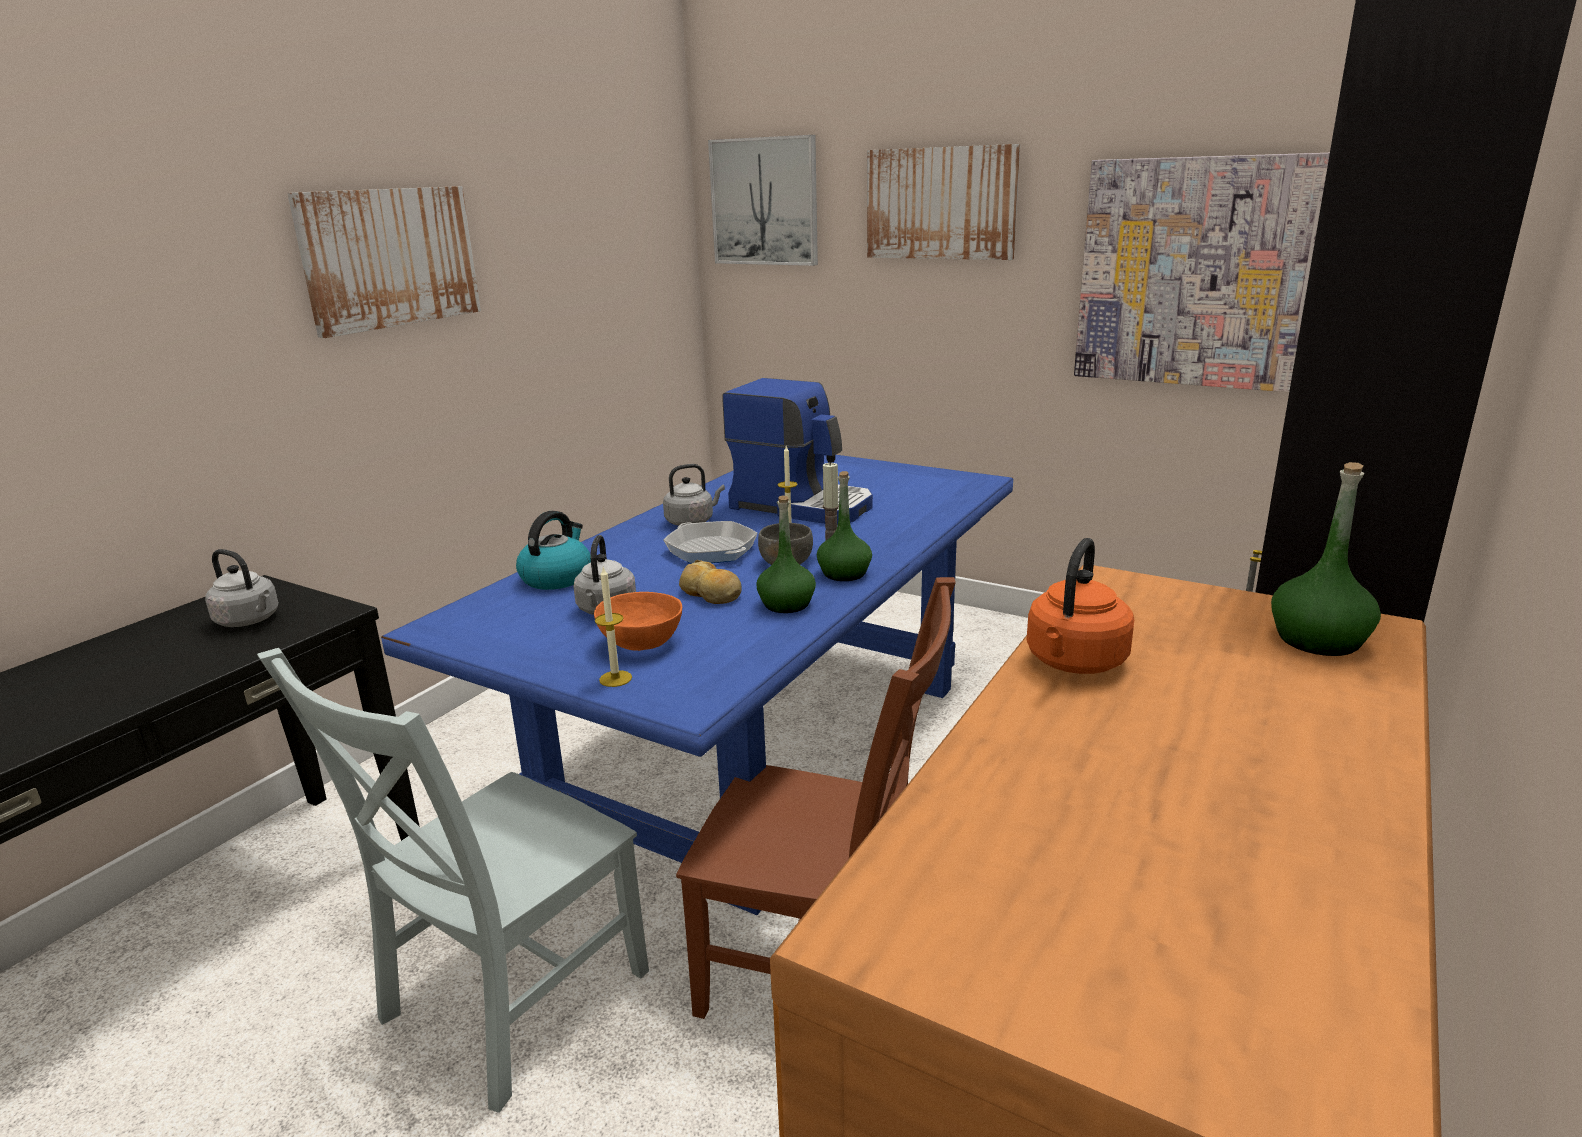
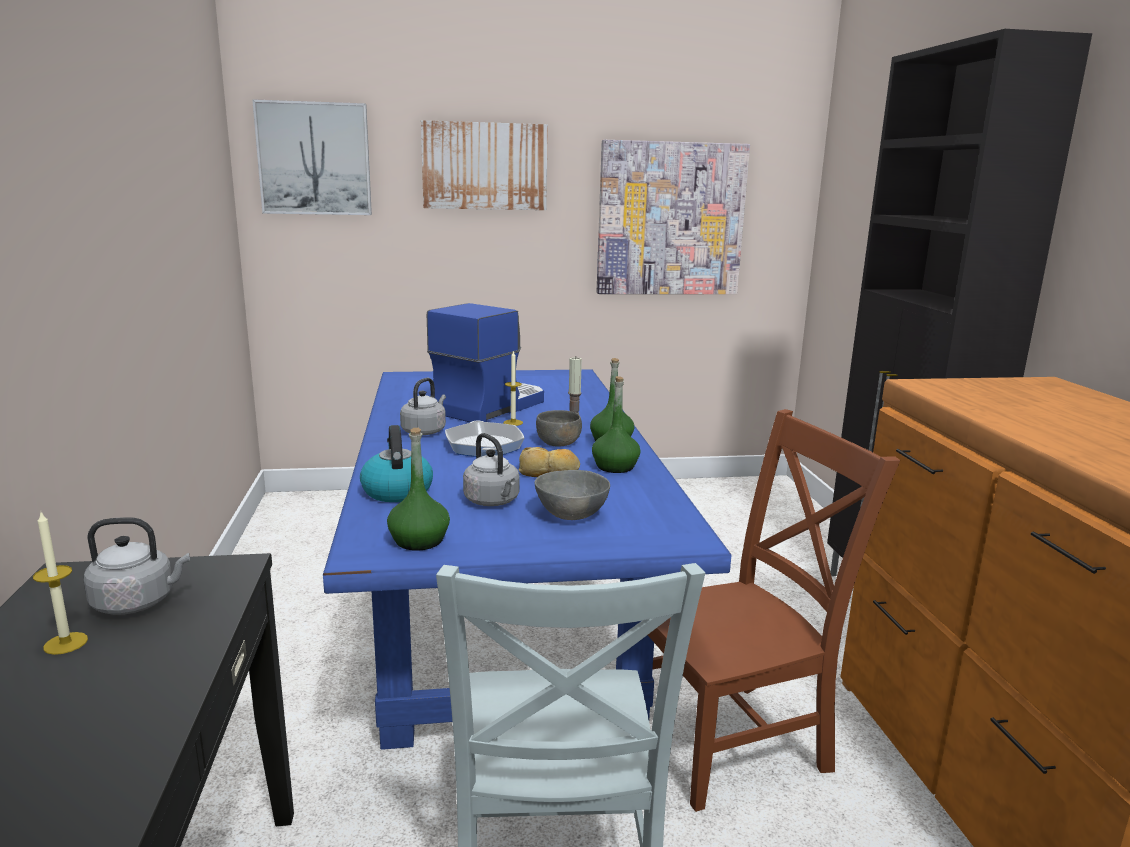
camera: 40 degrees left, 5 degrees down
(390, 257) = (89, 184): picture -> none
(615, 678) = (604, 540): candle -> candle (65, 643)
(639, 643) = (570, 515): orange bowl -> grey bowl
(711, 549) = (484, 446): frying pan -> frying pan turned 120 degrees counterclockwise
(802, 505) = (488, 406): coffee machine -> coffee machine turned 45 degrees counterclockwise
(1074, 663) = (1009, 418): orange kettle -> none
(1318, 640) = (1051, 390): green bottle -> green bottle (419, 541)

